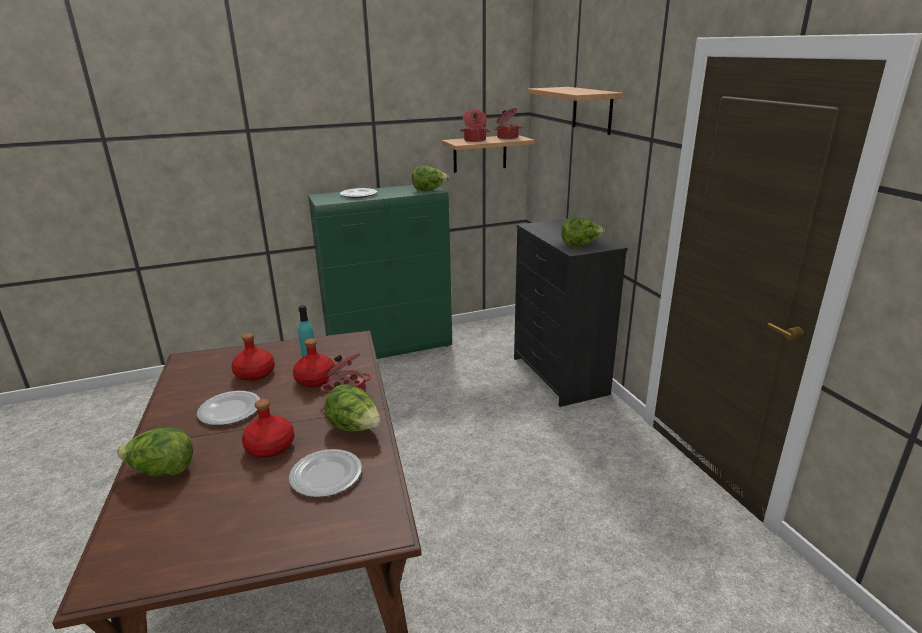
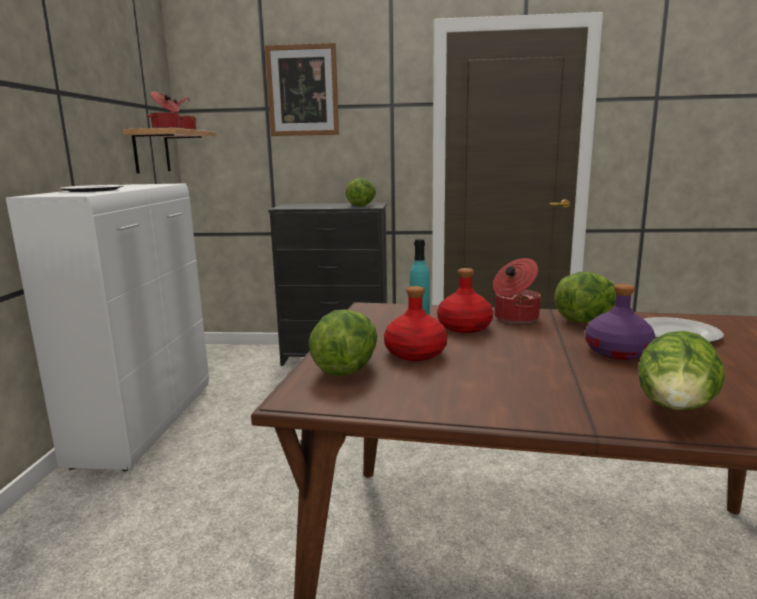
camera: 65 degrees left, 10 degrees down
(230, 410) = (515, 368): plate -> none
(270, 447) = (618, 352): red bottle -> purple bottle
(391, 348) = (146, 423): green cabinet -> white cabinet
(429, 190) = (161, 184): lettuce -> lettuce (346, 367)
(592, 110) = (302, 90): shelf -> picture

